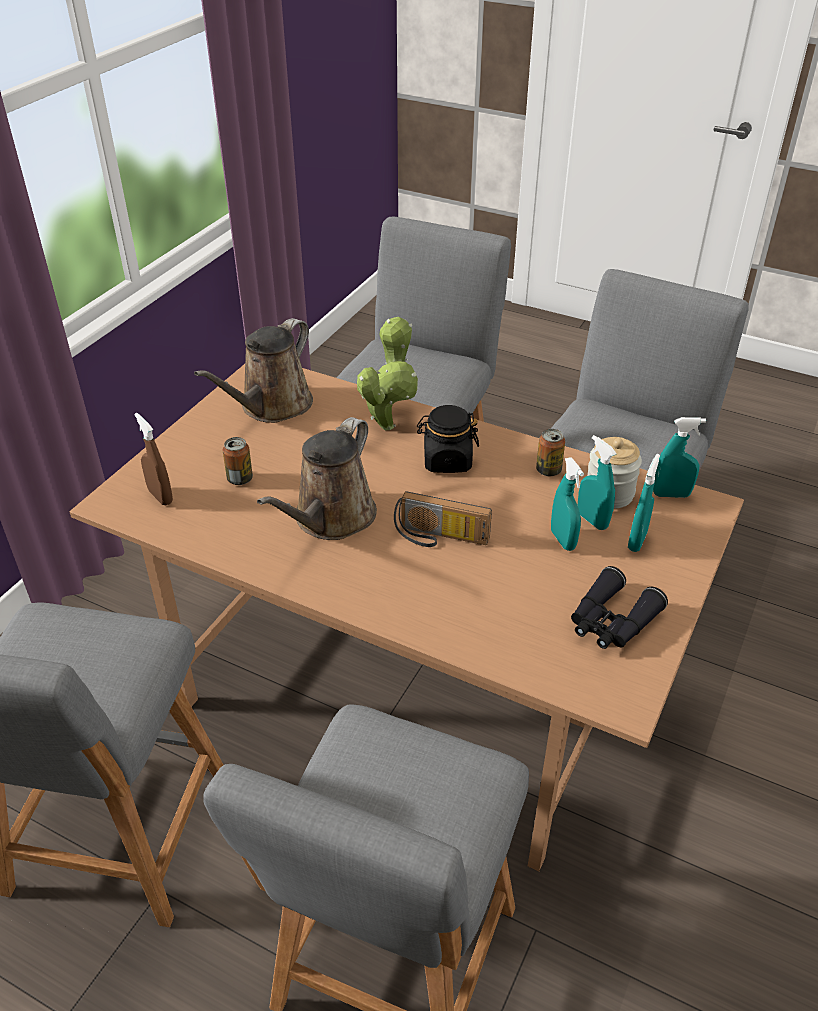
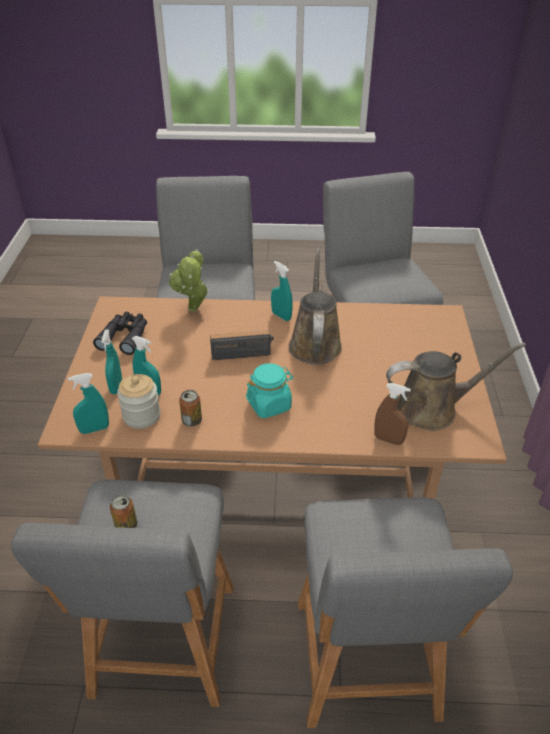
camera: 155 degrees right, 0 degrees up
(160, 496) = (424, 325): brown spray bottle -> brown spray bottle (388, 440)
(240, 479) = (392, 349): can -> can (126, 525)
(272, 406) = (432, 408): brown watering can -> brown watering can turned 75 degrees clockwise
(388, 423) = (334, 423): potted plant -> potted plant (193, 311)
(447, 460) = (269, 405): black jar -> turquoise jar
(563, 540) = (165, 373): turquoise spray bottle -> turquoise spray bottle (281, 316)

